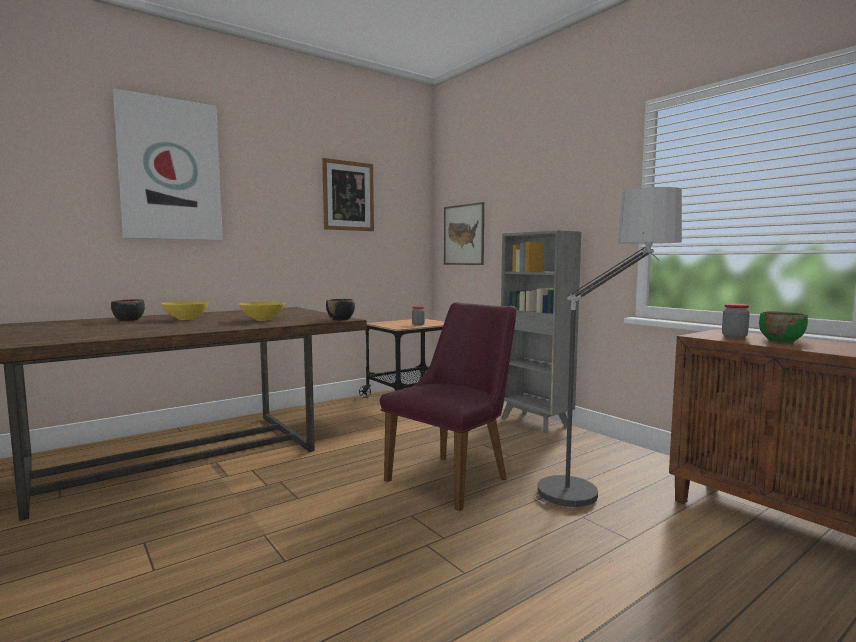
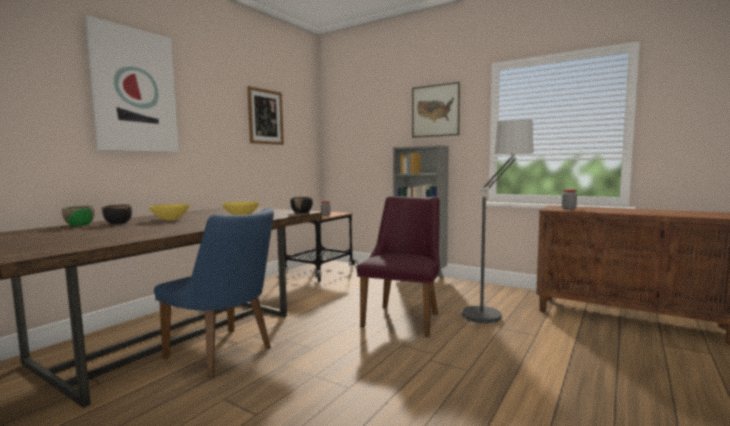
camera: 20 degrees left, 0 degrees up
(202, 487) = (226, 354): none -> blue chair
(463, 235) = (349, 147): picture -> picture (435, 110)
(780, 340) = (593, 209): green bowl -> green bowl (79, 224)

